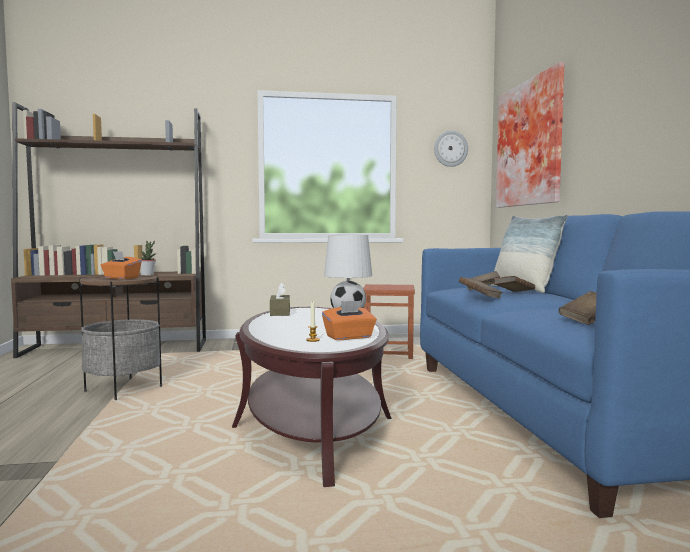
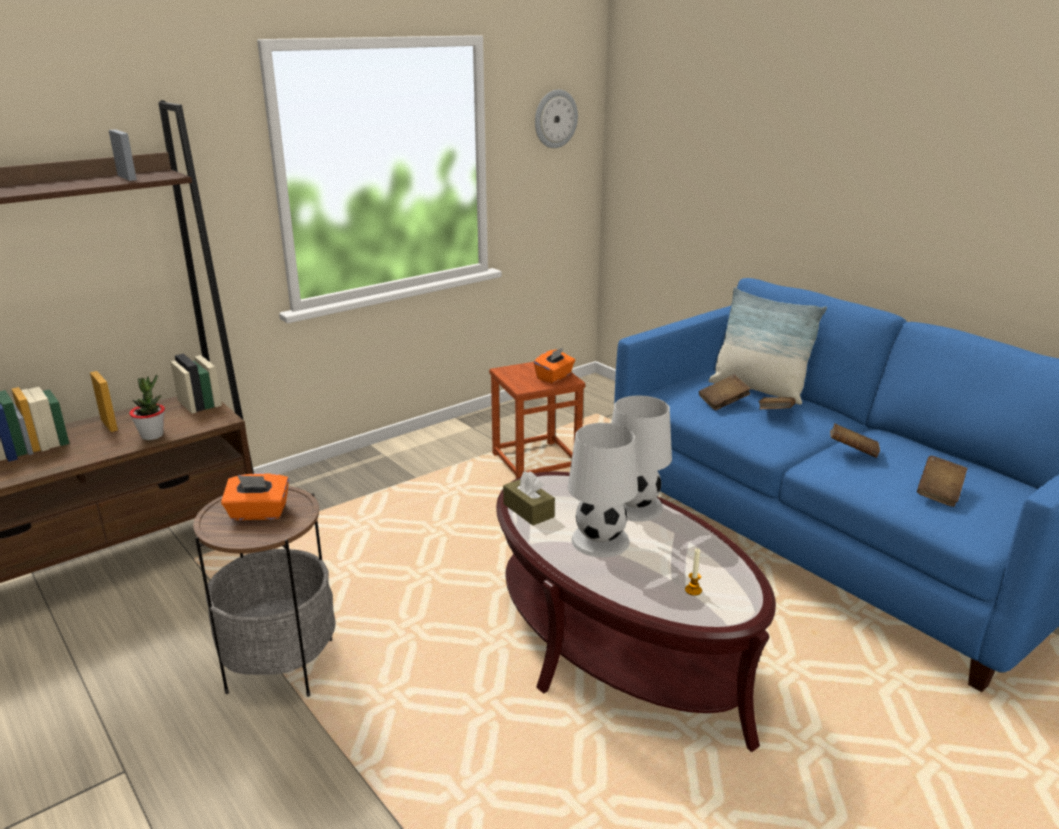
camera: 30 degrees left, 20 degrees up
(298, 323) = (601, 540): none -> white table lamp
(349, 337) = (718, 569): orange tissue box -> orange tissue box (554, 377)
(480, 297) = (756, 434): brown book -> brown book (852, 452)
(532, 143) = (699, 138): picture -> none

